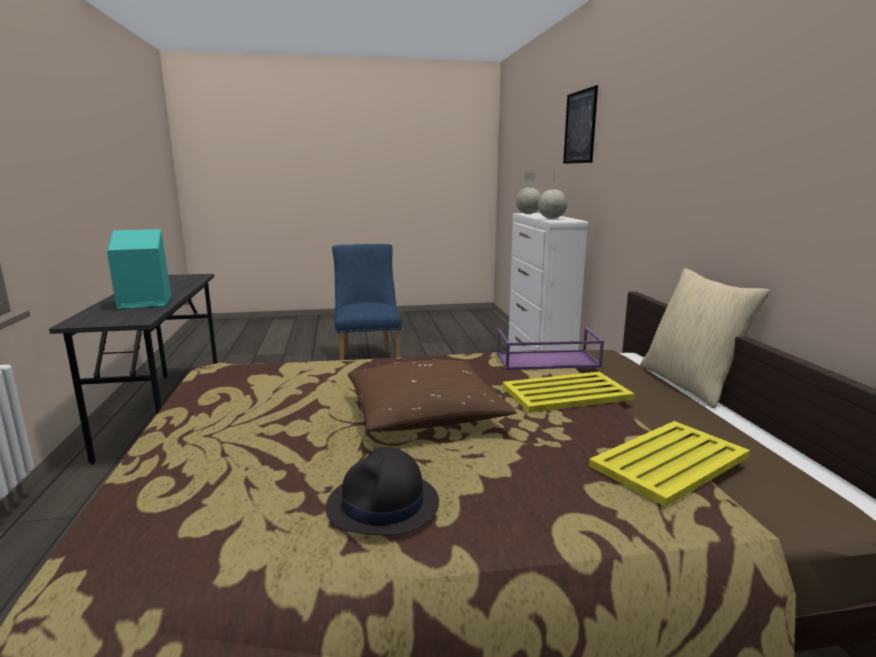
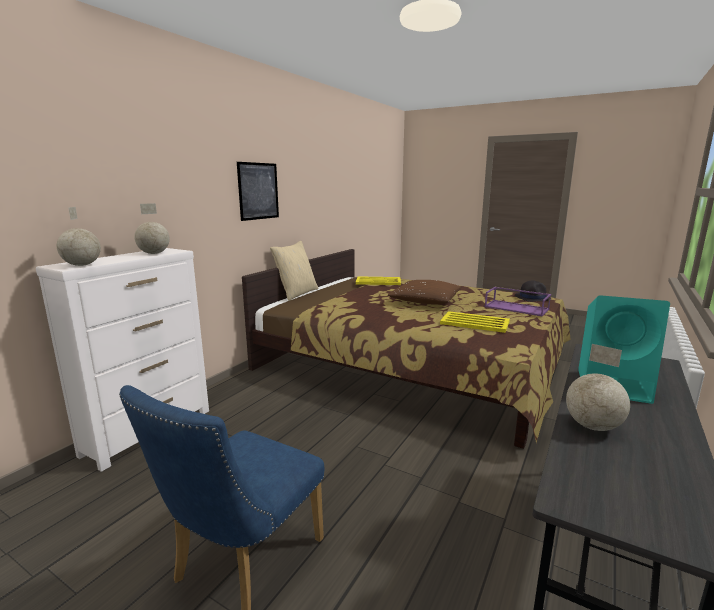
camera: 140 degrees left, 0 degrees up
(176, 288) = (593, 427): none -> globe
(383, 505) = (466, 290): black hat -> black hat (532, 297)
(546, 360) = (328, 305): purple tray -> purple tray (517, 308)
(567, 393) = (359, 295): yellow tray -> yellow tray (474, 322)
(580, 127) = (97, 152): picture -> picture (258, 191)

